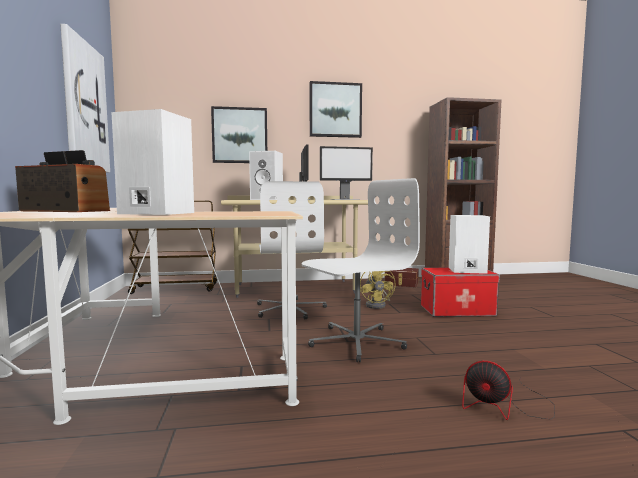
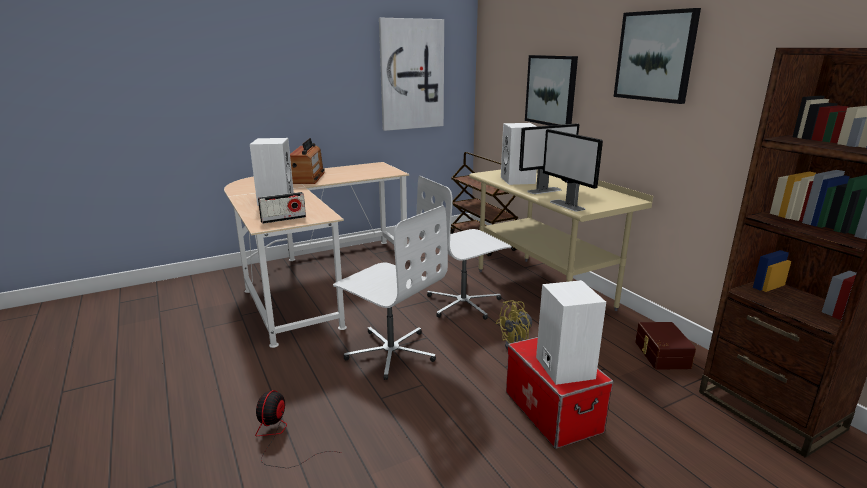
camera: 70 degrees right, 15 degrees up
(260, 213) = (283, 219): none -> radio

